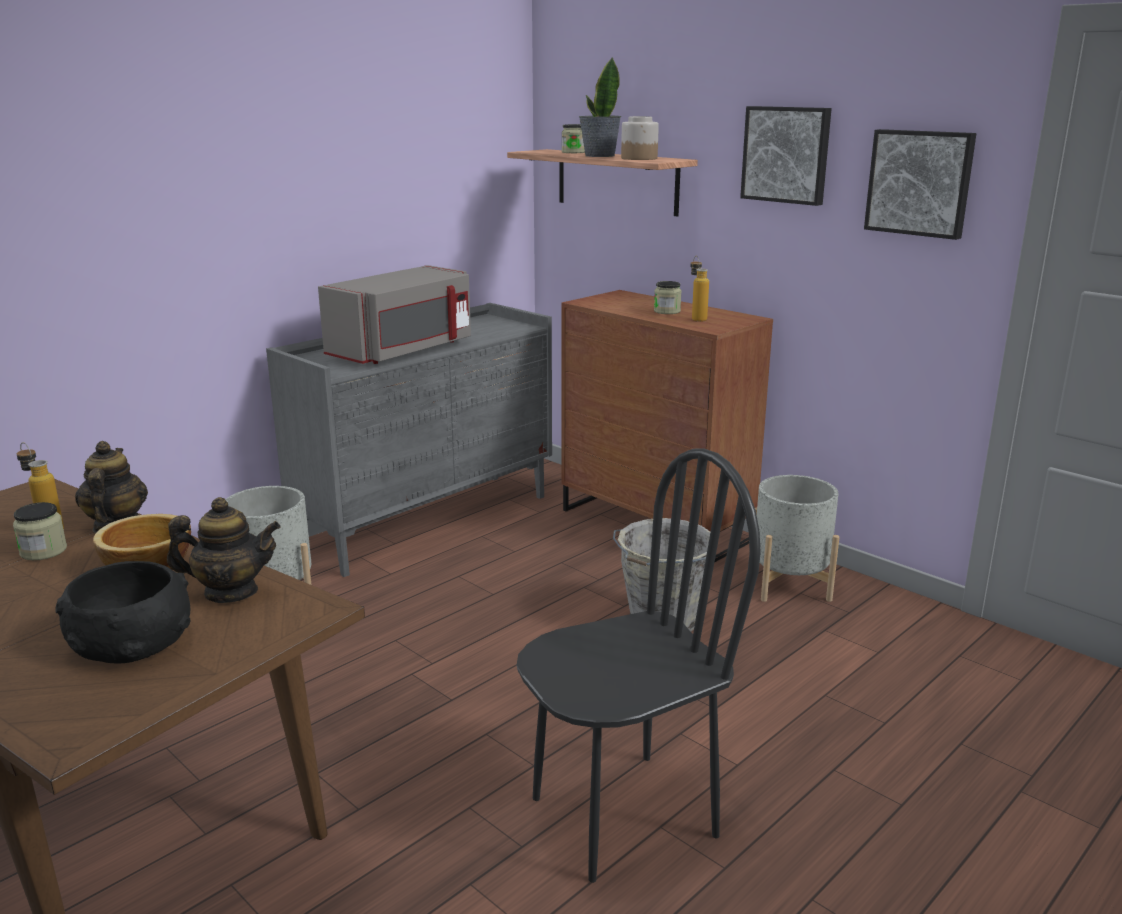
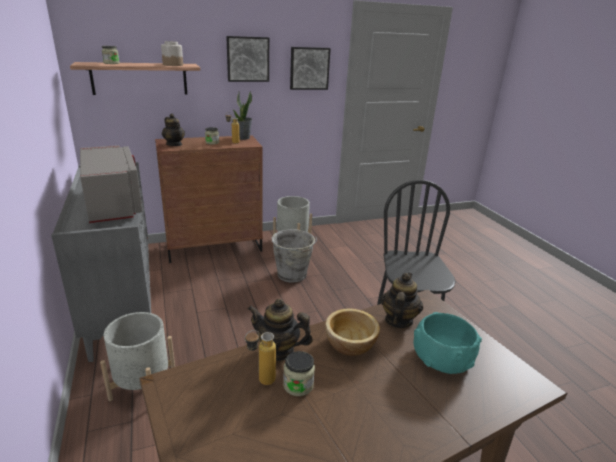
camera: 65 degrees left, 5 degrees up
(133, 641) = (441, 357): black bowl -> turquoise bowl
(599, 156) = (142, 64): potted plant -> potted plant (242, 138)
(612, 300) = (174, 144): none -> teapot

